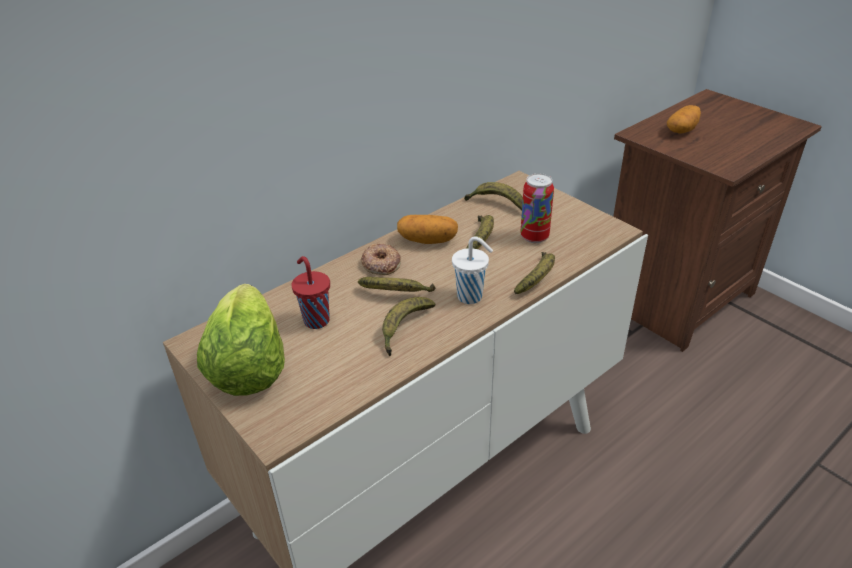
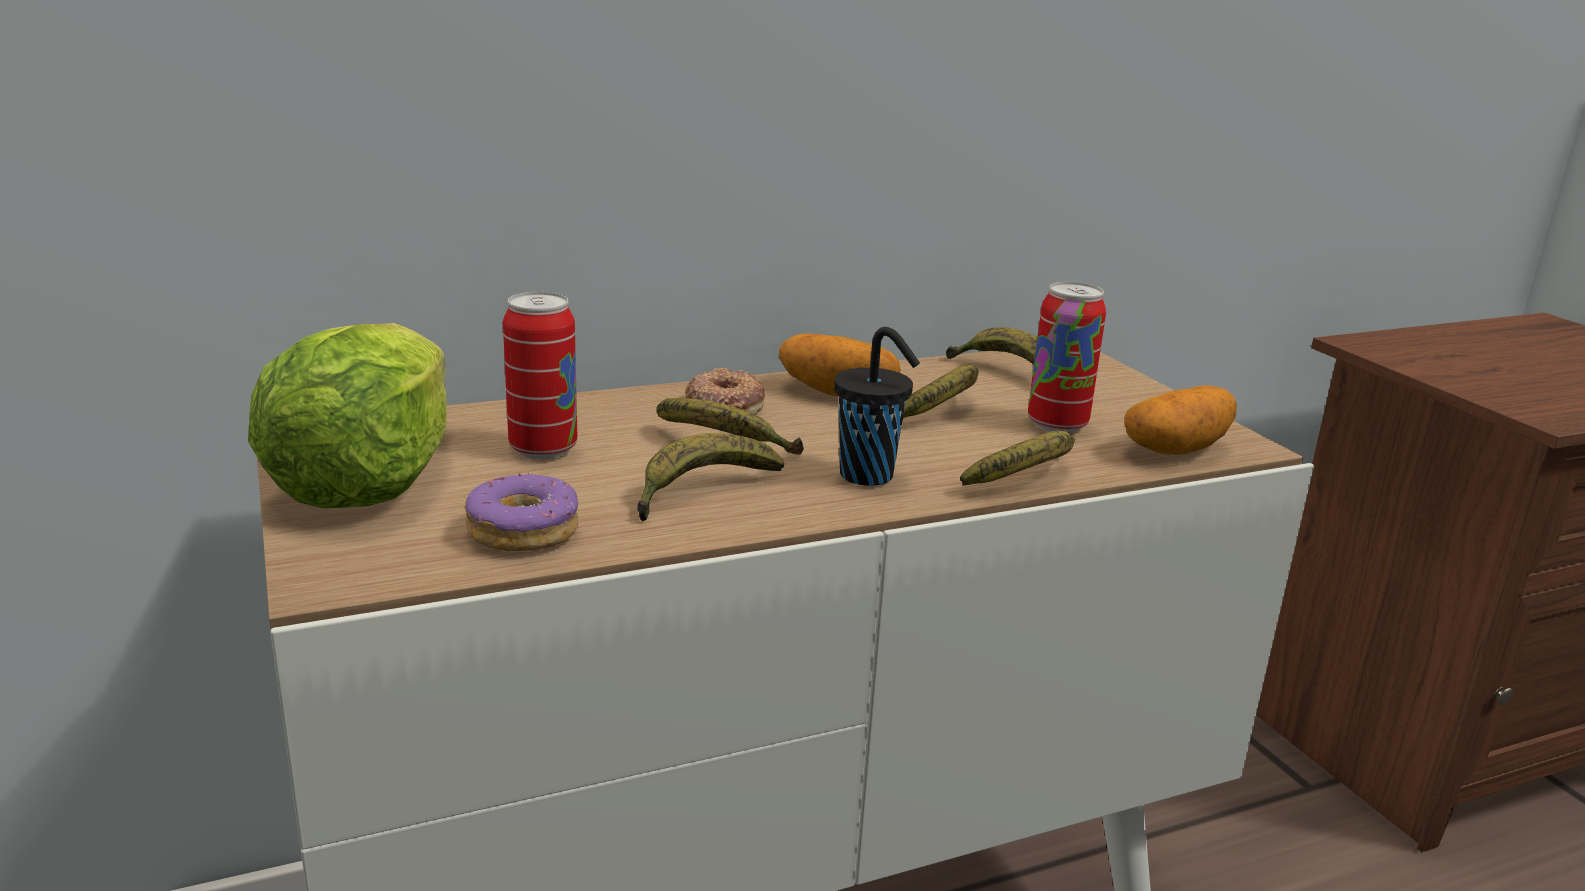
camera: 15 degrees right, 15 degrees down
(315, 320) = (543, 449): red cup -> can
(342, 378) = (524, 531): none -> donut
(471, 297) = (869, 477): white cup -> black cup
(682, 130) = (1465, 353): potato -> potato (1176, 449)

